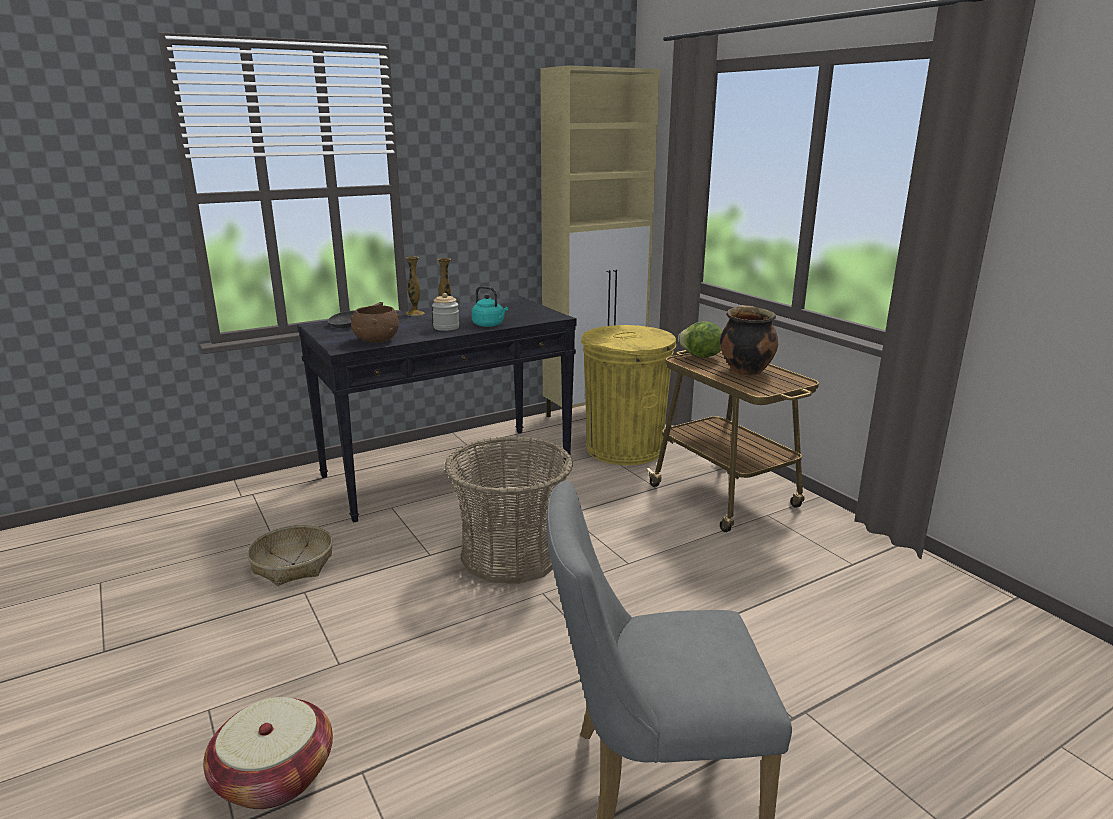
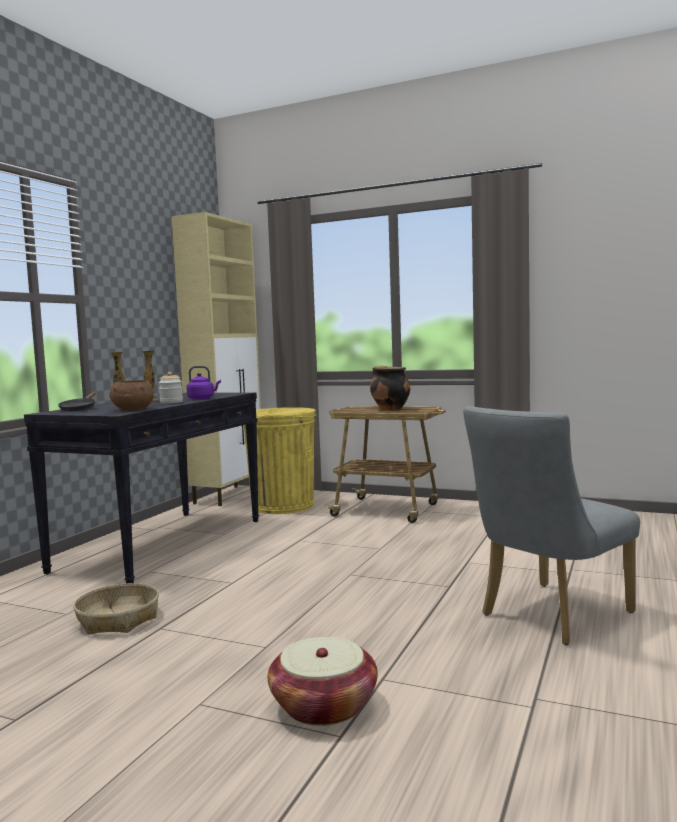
camera: 35 degrees left, 15 degrees down
(489, 325) = (202, 398): turquoise kettle -> purple kettle
(511, 555) = (295, 566): basket -> none
(700, 356) = (350, 409): lettuce -> none

